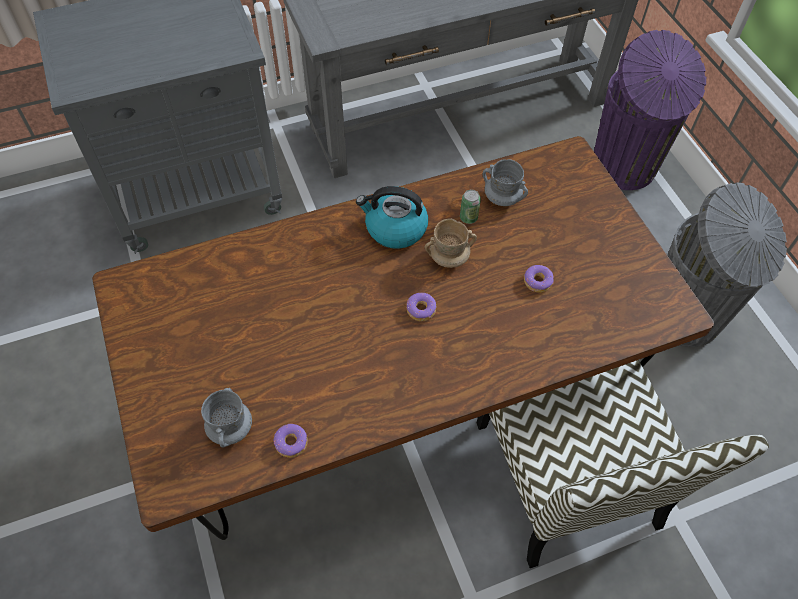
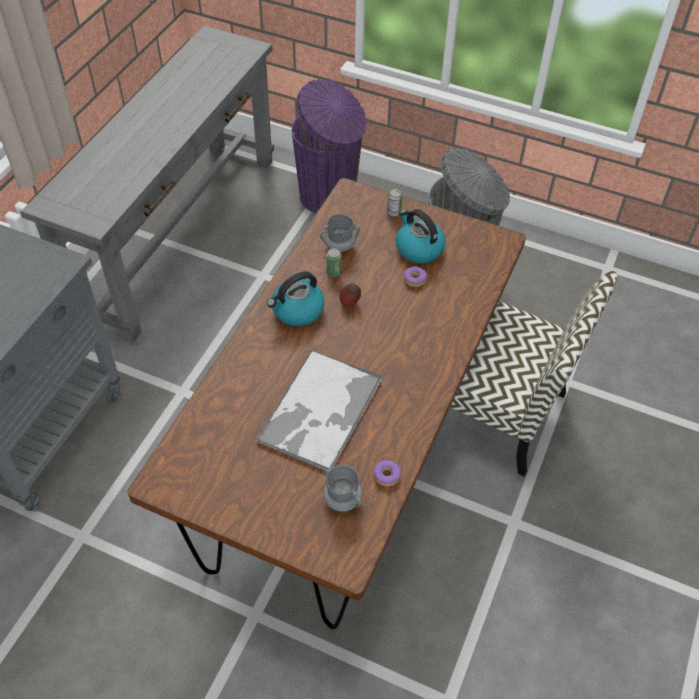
camera: 45 degrees left, 5 degrees down
(306, 334) = (320, 411): none -> tray
(421, 310) = (370, 345): donut -> none
(449, 257) = (350, 303): beige mug -> apple
(577, 255) = (418, 248): none -> kettle
(594, 203) = (394, 212): none -> can

